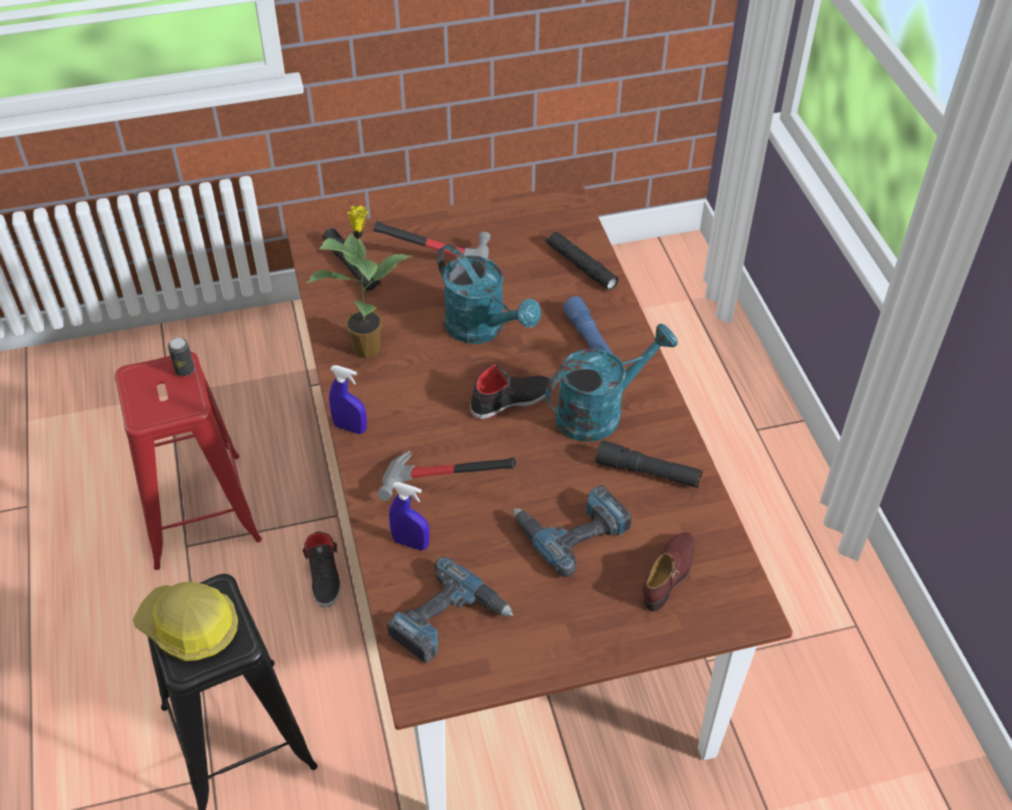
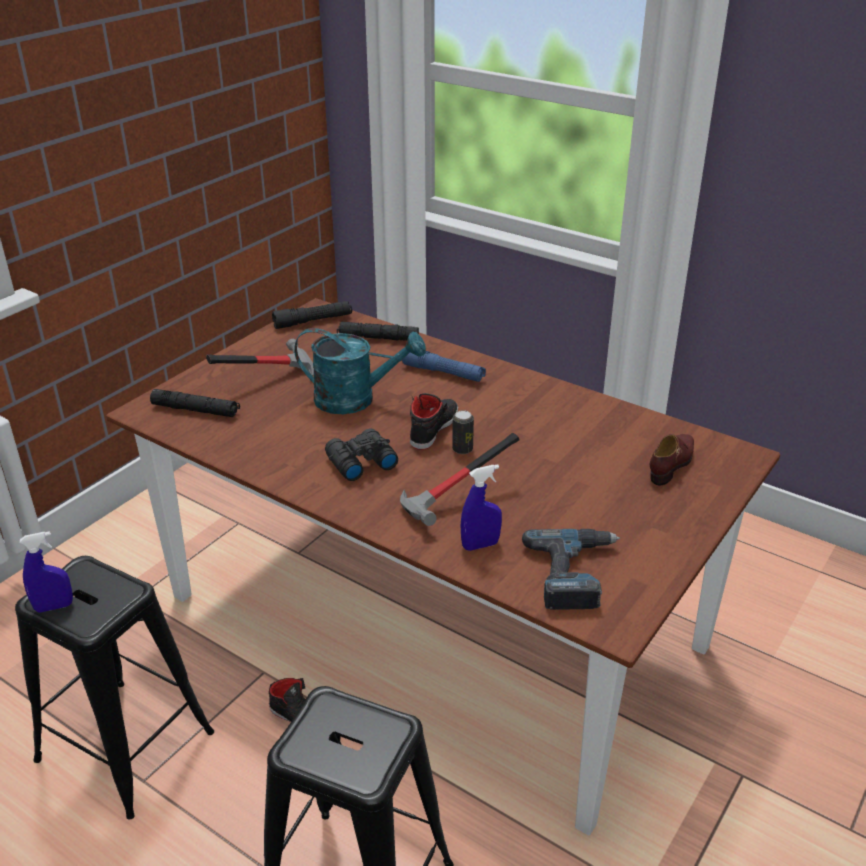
camera: 40 degrees left, 15 degrees down
(184, 370) = (91, 570): can -> can (462, 449)
(189, 628) = (333, 746): hard hat -> none
(198, 511) = (126, 746): red stool -> black stool
(350, 427) = (332, 503): blue spray bottle -> blue spray bottle (54, 607)
(367, 346) = (277, 450): potted plant -> none
(413, 399) = (359, 462): none -> black binoculars
(572, 529) = (579, 474): power drill -> none
(599, 411) = (503, 404): turquoise watering can -> none
(648, 472) = (580, 420): black flashlight -> black flashlight (313, 321)
(669, 574) = (672, 464): brown shoe -> brown shoe turned 45 degrees clockwise

